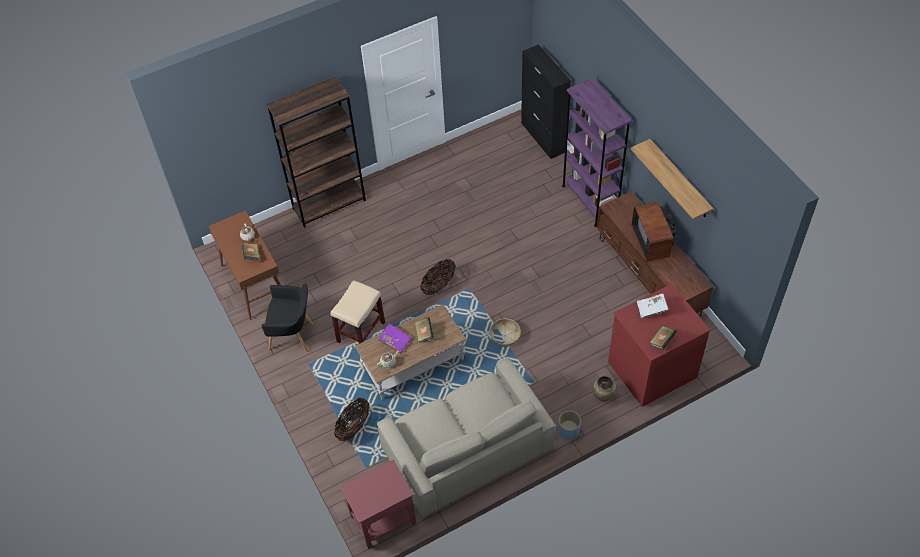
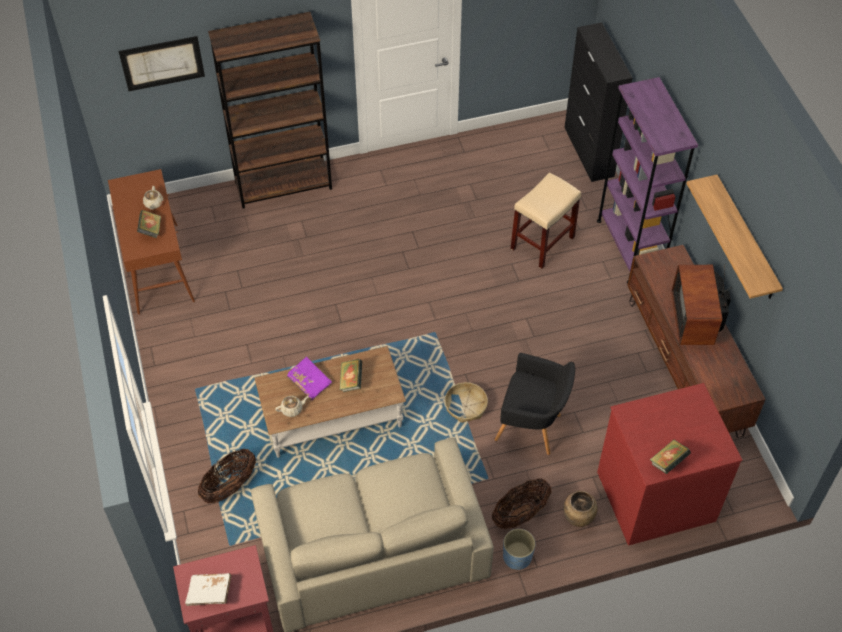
camera: 10 degrees right, 0 degrees up
(235, 133) = (162, 63): none -> picture
(293, 336) = (187, 348): black armchair -> black armchair (531, 429)
(361, 333) = (276, 362): beige stool -> beige stool (542, 243)
(438, 285) = (396, 320): basket -> basket (520, 514)
(652, 309) = (666, 413): white book -> white book (209, 593)

